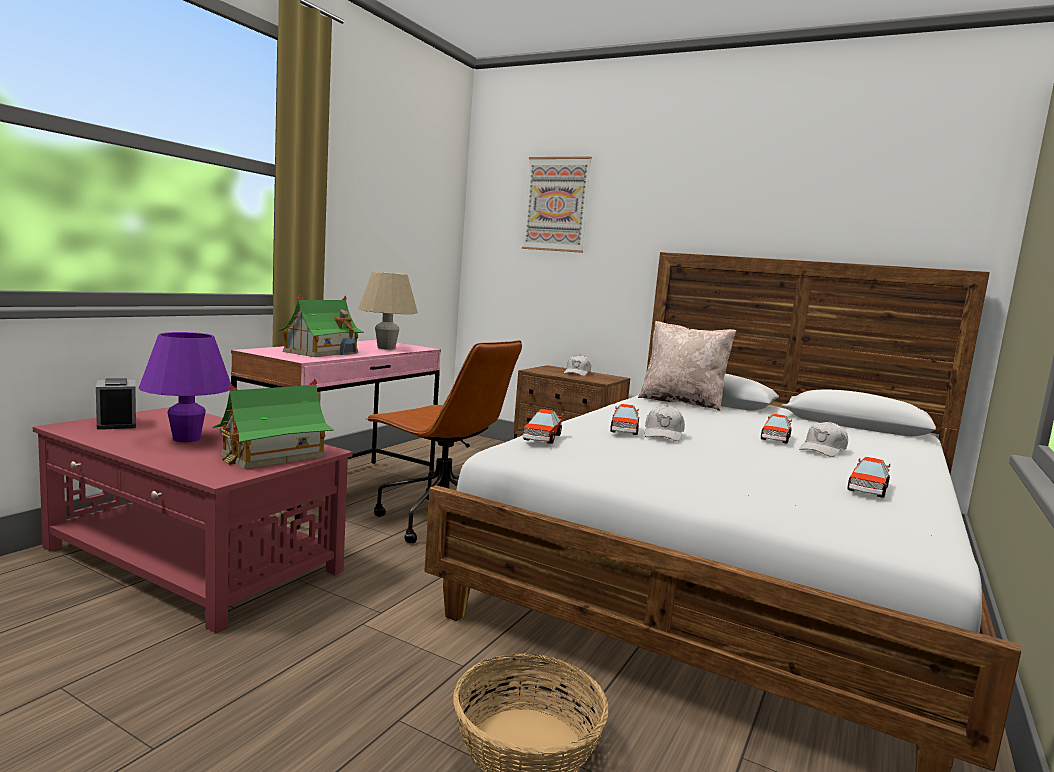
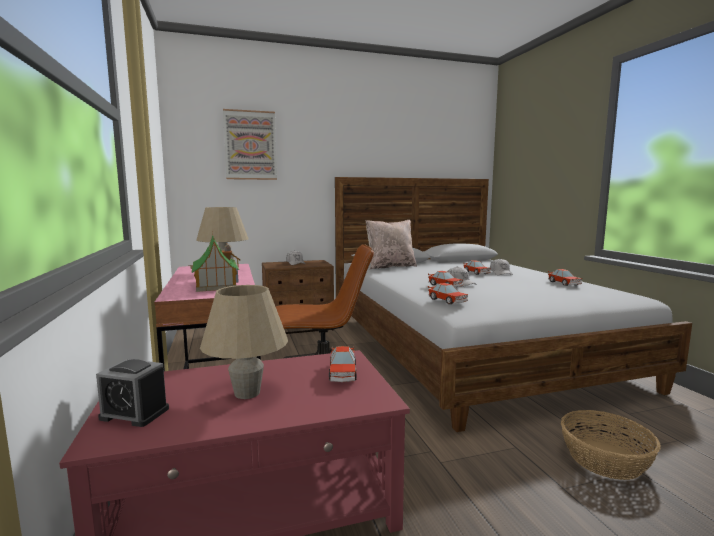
camera: 45 degrees left, 0 degrees up
(186, 439) = (247, 393): purple table lamp -> beige table lamp
(273, 455) = (342, 373): toy house -> toy car

